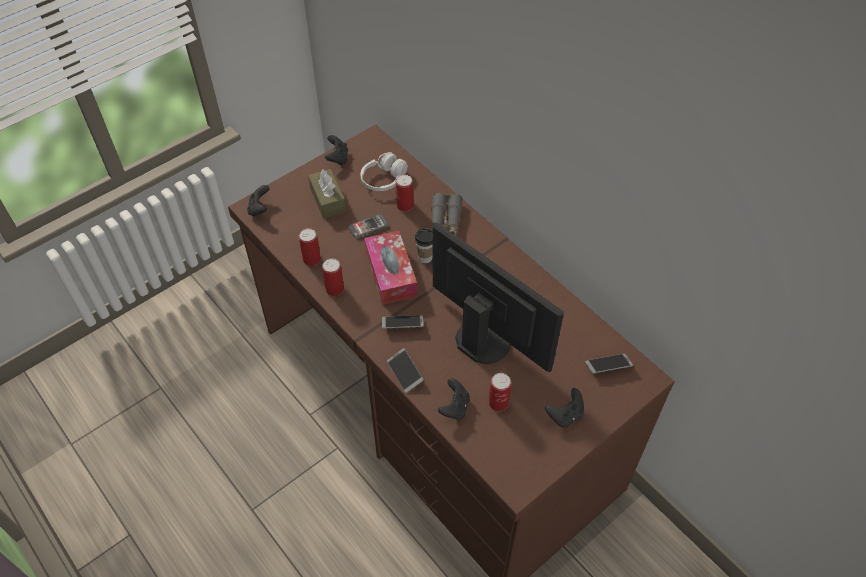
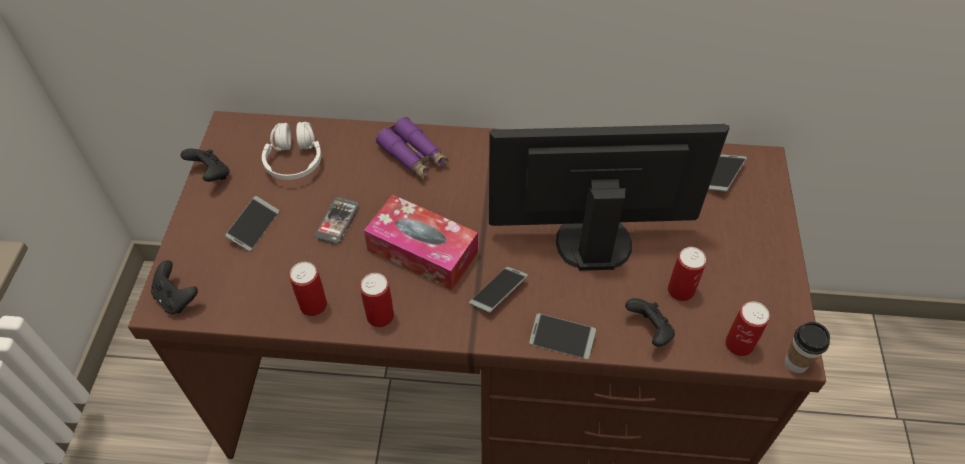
camera: 45 degrees left, 0 degrees up
(328, 200) = (254, 227): brown tissue box -> phone
(405, 205) = (351, 171): can -> can (739, 344)
(425, 257) = (437, 207): cup -> cup (796, 363)
(445, 221) = (414, 156): grey binoculars -> purple binoculars
(565, 415) = (746, 250): black game controller -> none

